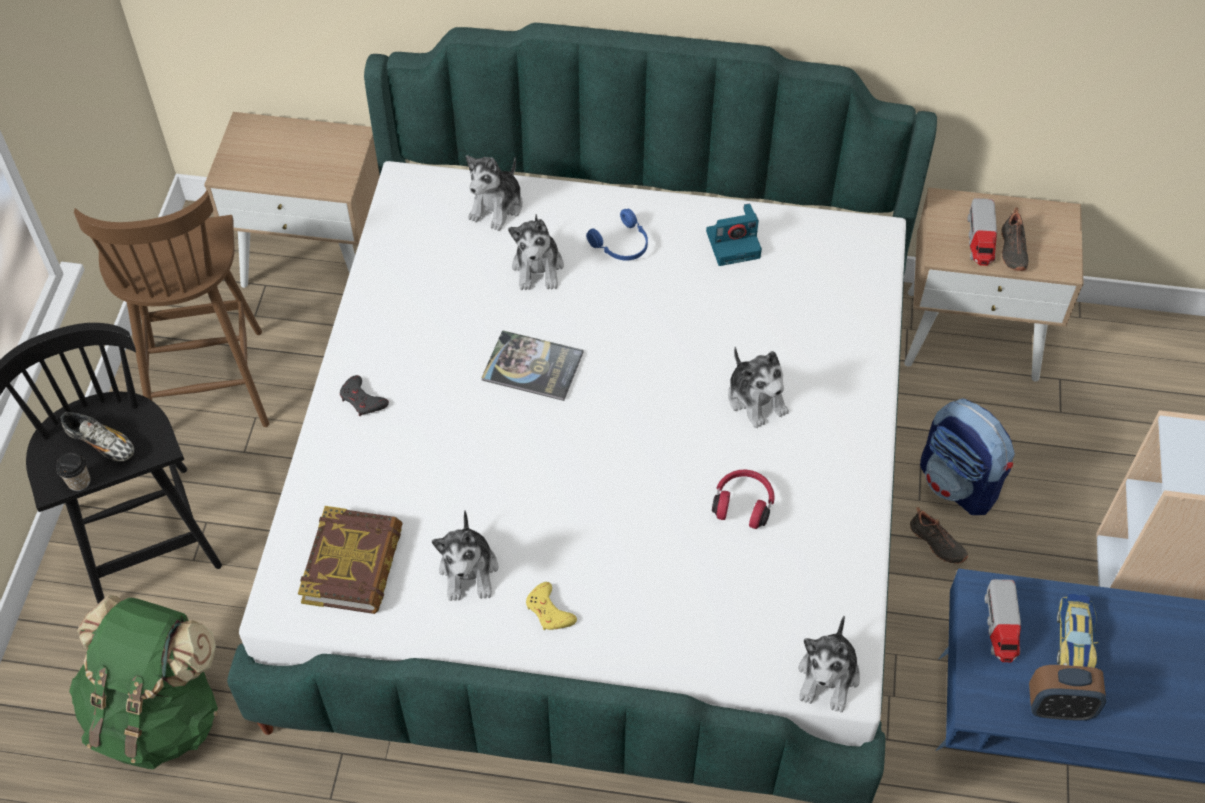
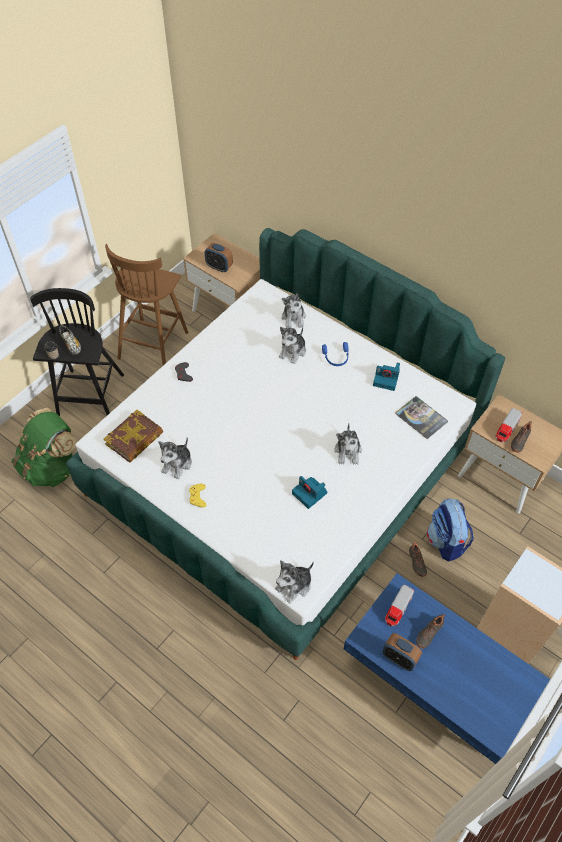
camera: 30 degrees right, 0 degrees up
(289, 172) = (219, 267): none -> alarm clock
(497, 207) = (294, 318): plush toy -> plush toy turned 60 degrees counterclockwise
(532, 366) = (261, 392): book -> book (421, 418)
(743, 504) = (310, 493): red headphones -> camera
(1074, 640) = (428, 633): toy car -> black shoe

